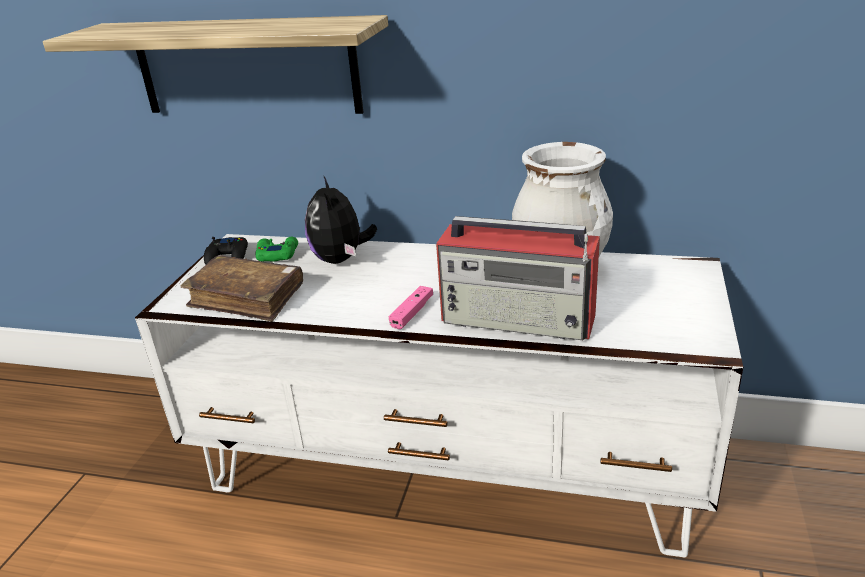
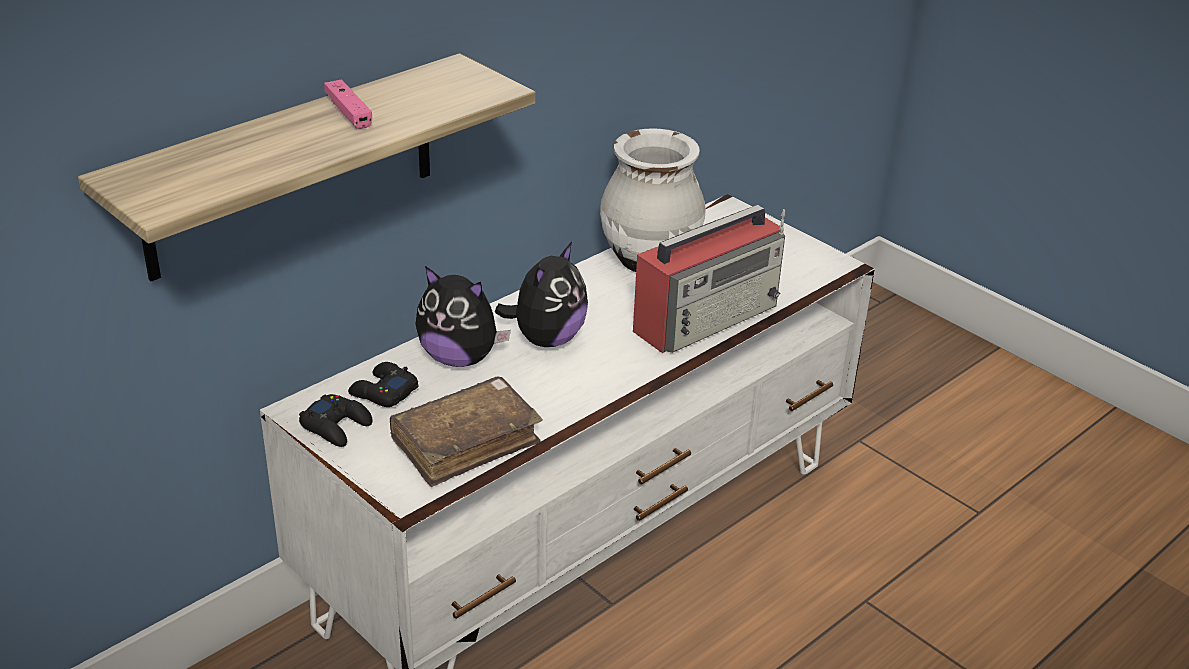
camera: 60 degrees left, 5 degrees up
(277, 254) = (383, 392): green game controller -> black game controller
(401, 275) = (546, 339): none -> plush toy
(412, 313) = (629, 361): pink game controller -> pink game controller (348, 112)

